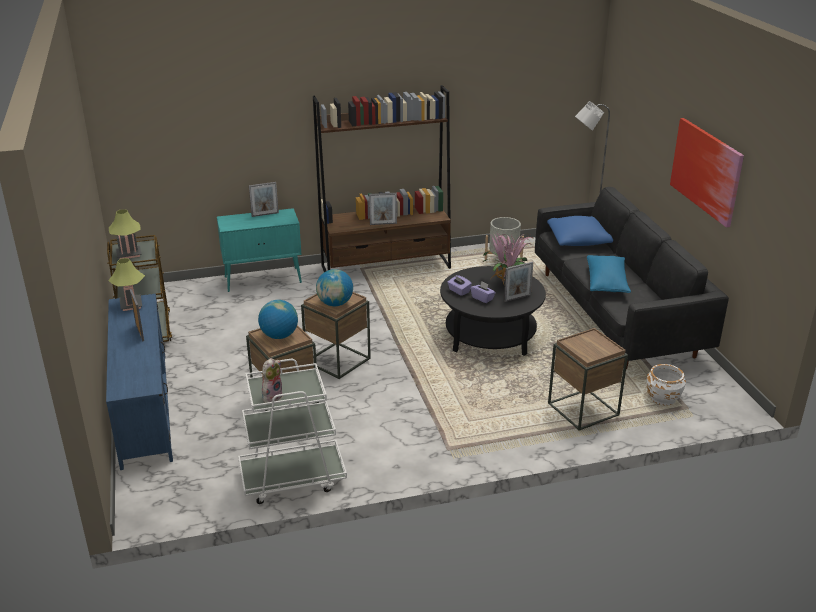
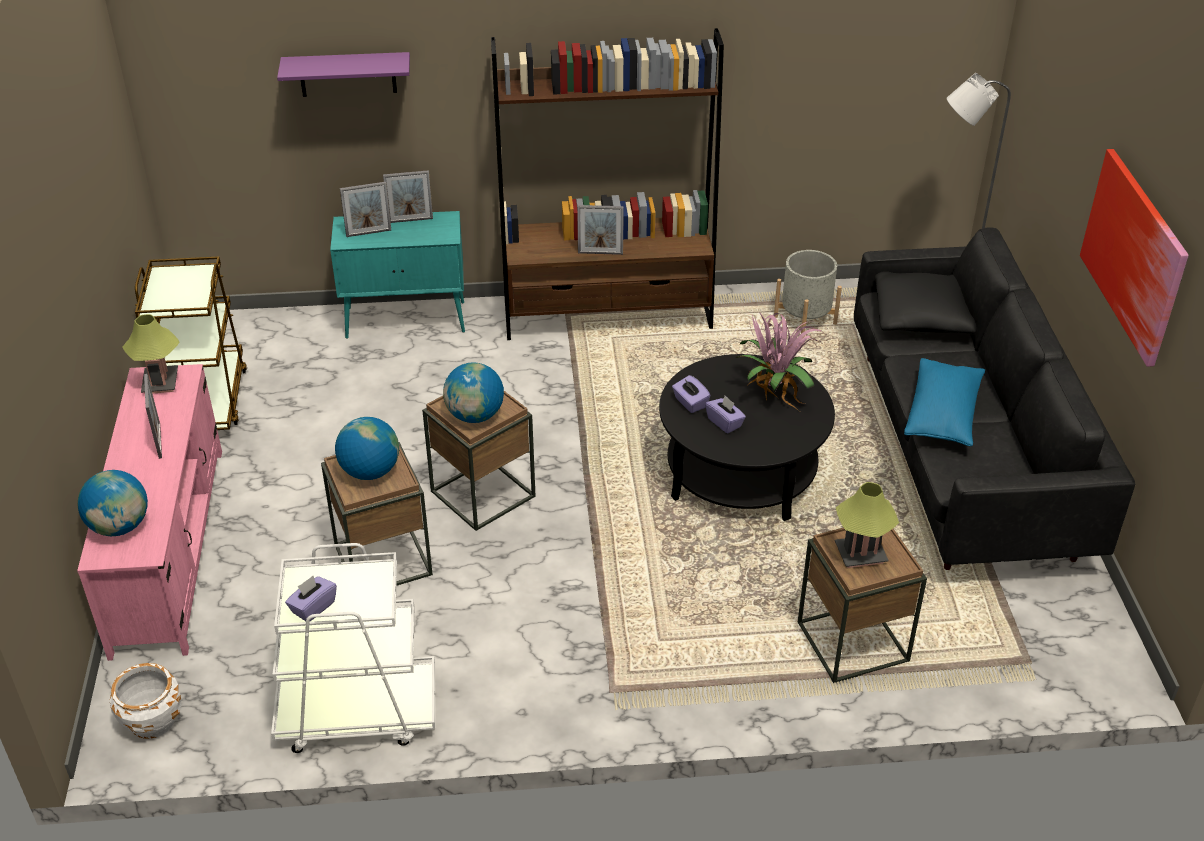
camera: 10 degrees right, 10 degrees up
(127, 377) = (120, 526): none -> globe
(129, 254) = (172, 290): table lamp -> table lamp (860, 554)
(144, 407) = (169, 547): blue tv stand -> pink tv stand
(226, 123) = (347, 74): none -> purple shelf
(272, 396) = (313, 607): plush toy -> purple tissue box
(517, 298) = (782, 428): picture frame -> picture frame (368, 233)
(578, 240) = (922, 317): blue pillow -> black pillow
(663, 398) = (993, 637): white planter -> white planter (153, 720)

